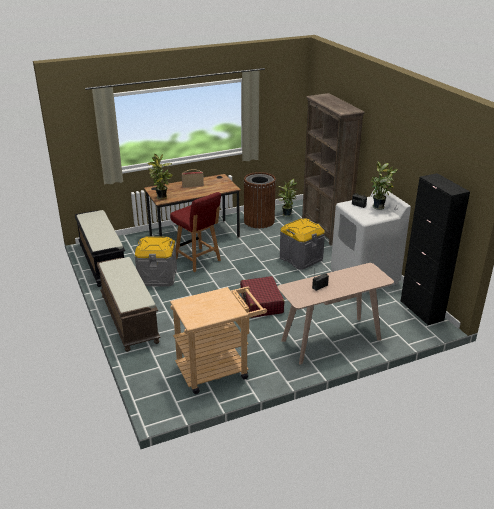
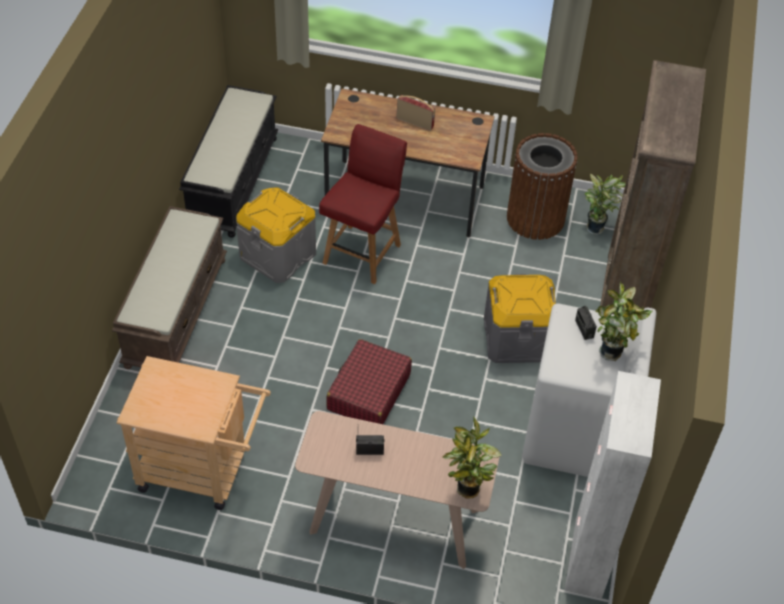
camera: 35 degrees right, 20 degrees up
(162, 198) = (343, 128): potted plant -> potted plant (467, 491)
(198, 260) = (363, 252): red chair -> red chair turned 150 degrees counterclockwise
(421, 310) = (588, 557): black cabinet -> white cabinet

